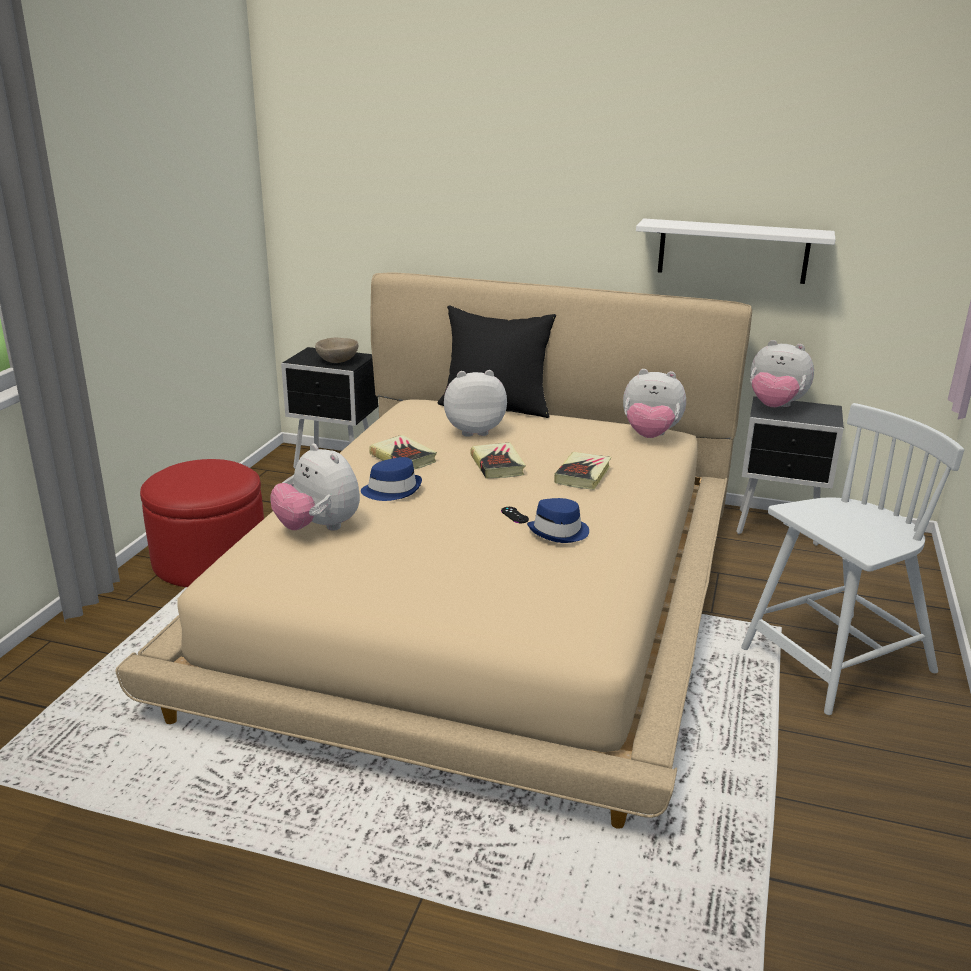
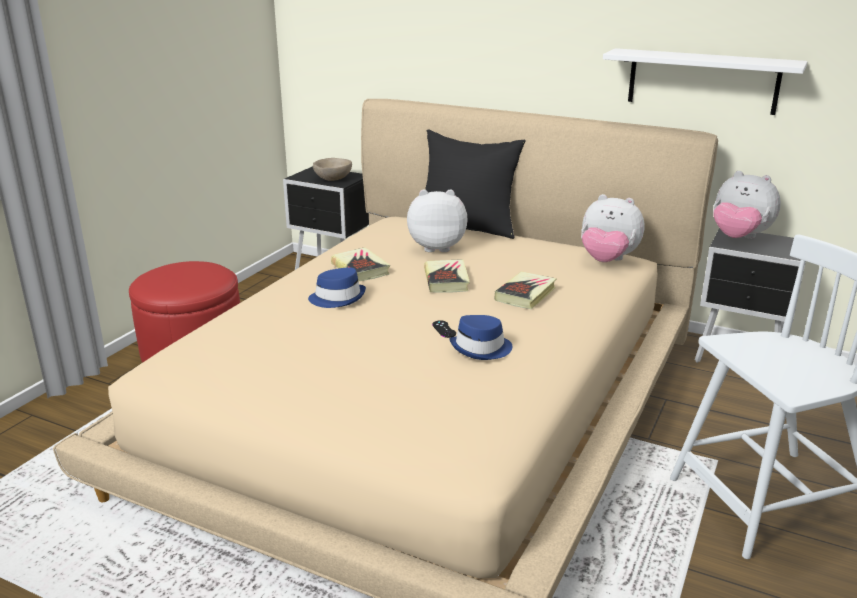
camera: 10 degrees right, 0 degrees up
(318, 528) = (255, 329): plush toy -> none

